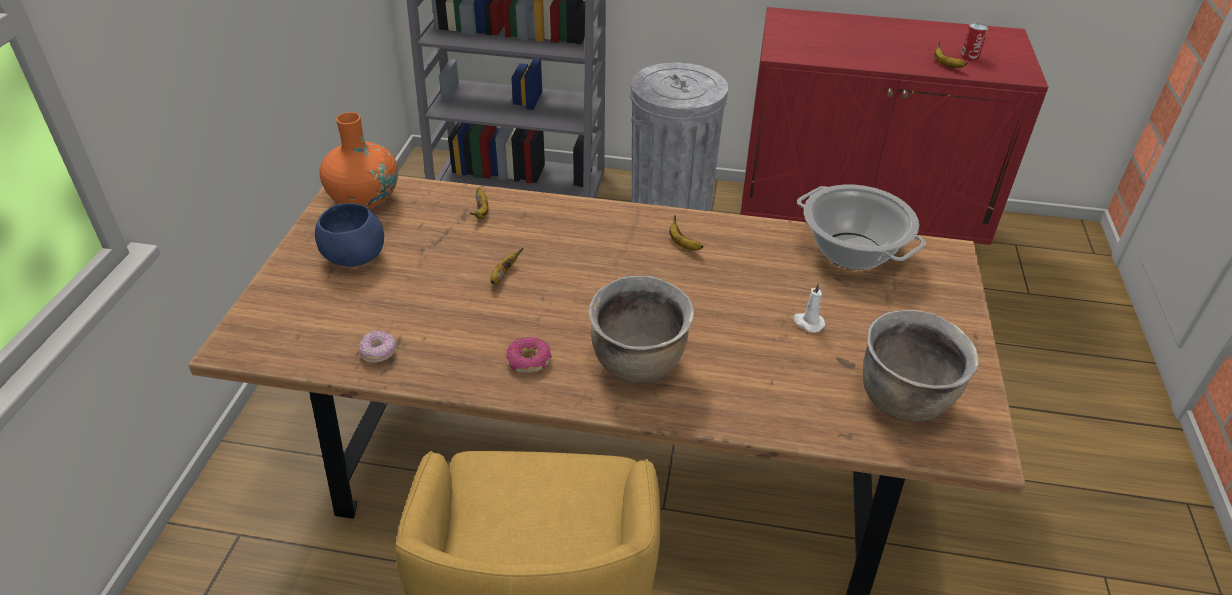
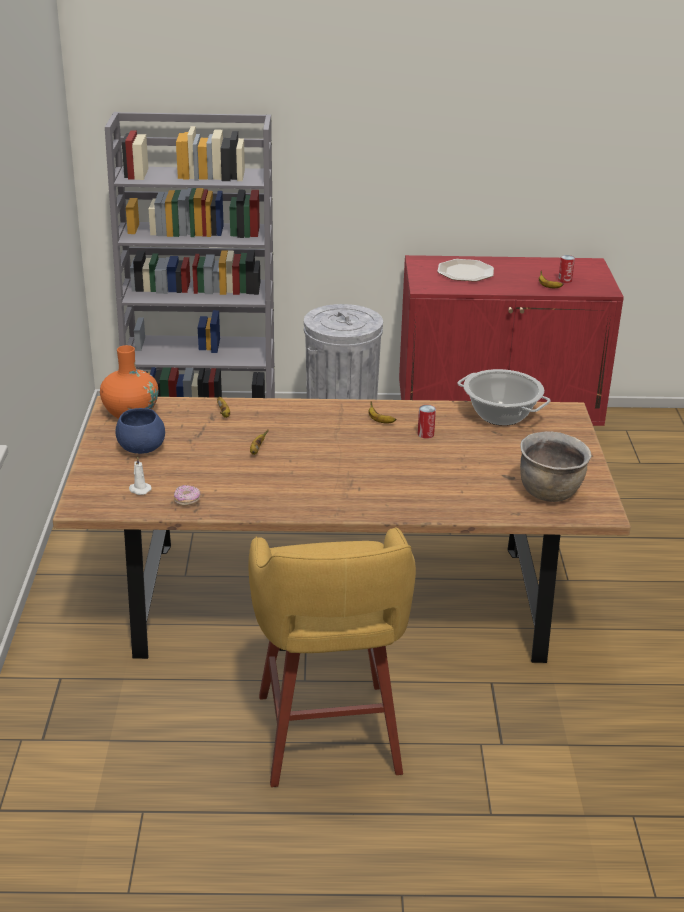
camera: 10 degrees left, 10 degrees down
(529, 361) = (294, 495): donut -> none
(639, 364) = (370, 490): brown cooking pot -> none
(740, 273) = (425, 434): none -> can
(808, 323) = (479, 458): white candle -> white candle (139, 489)
(838, 35) = (465, 272): none -> plate

